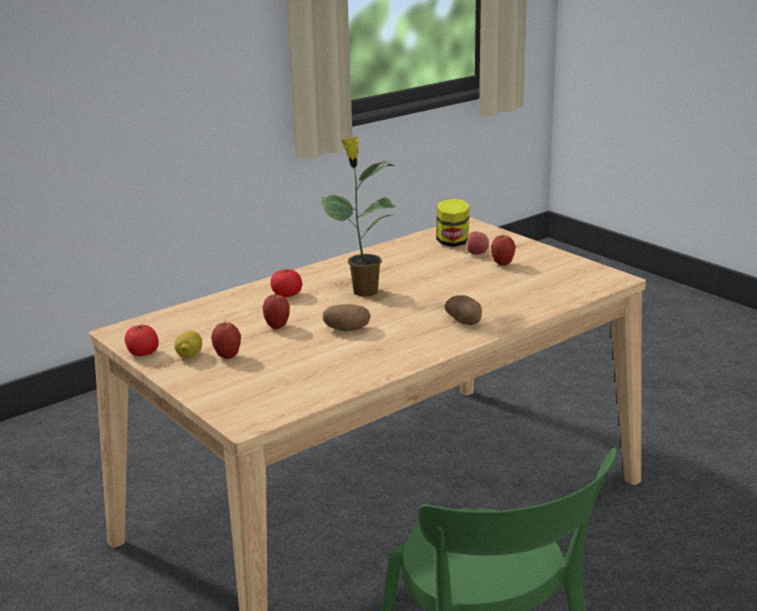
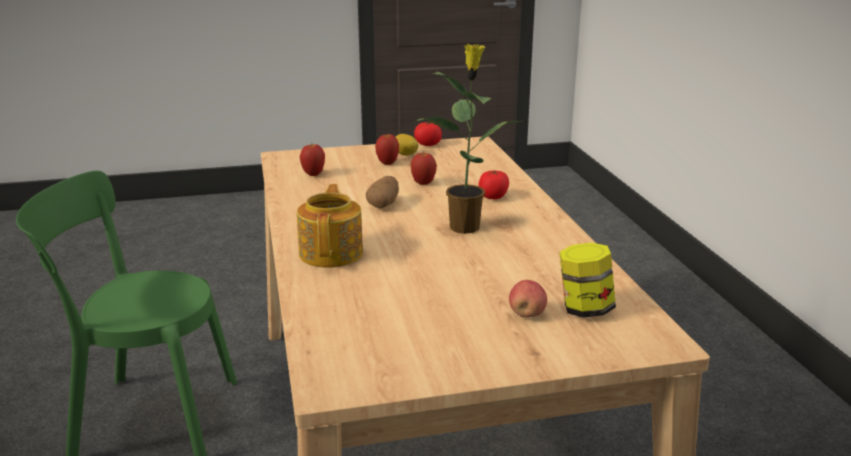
camera: 115 degrees right, 0 degrees up
(465, 322) = (332, 253): potato -> teapot
(502, 264) = (469, 319): apple -> apple (313, 174)

